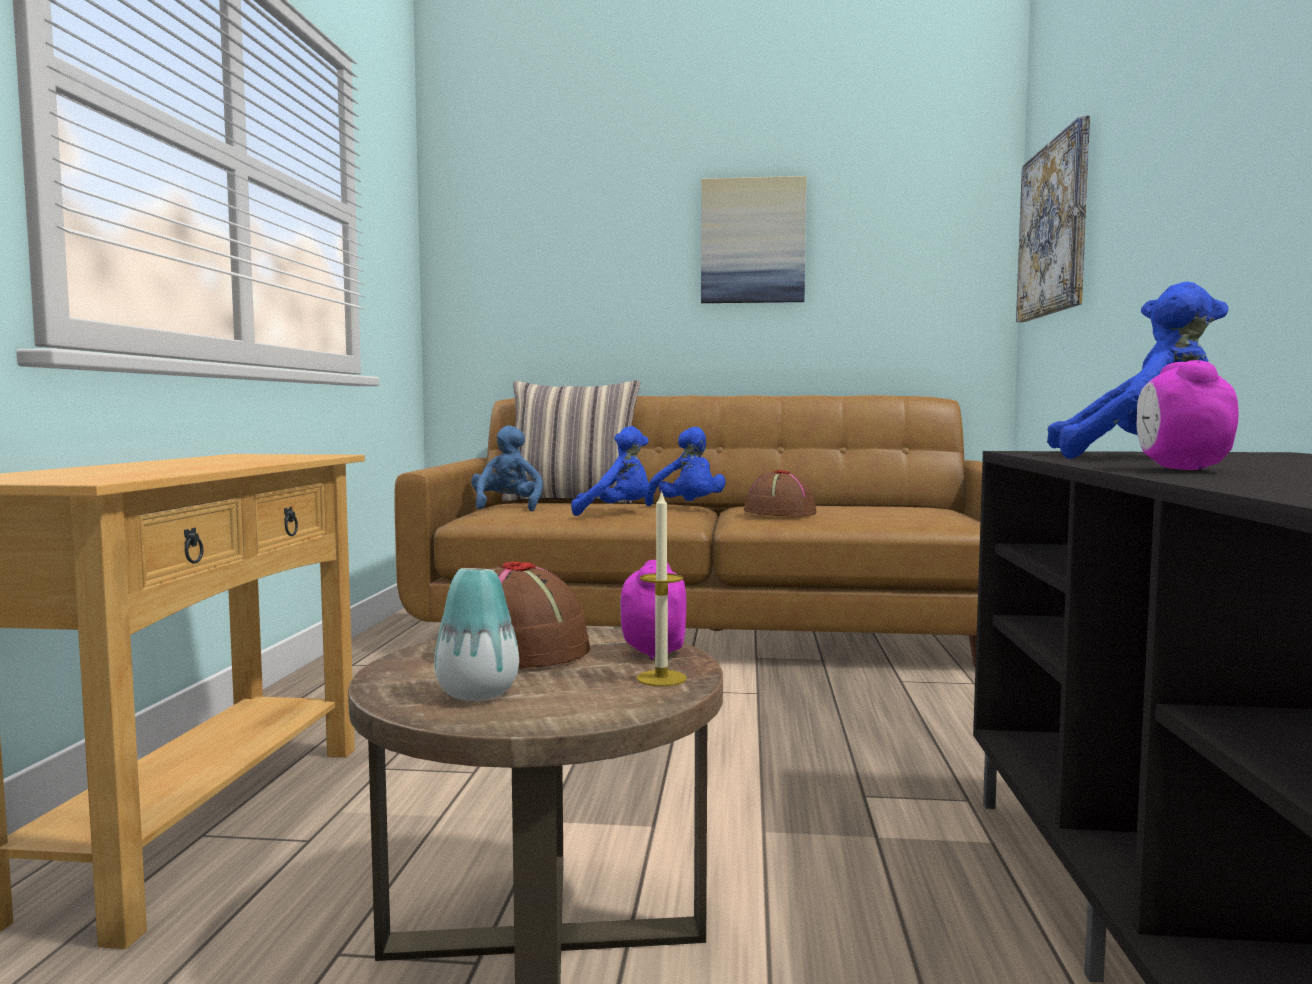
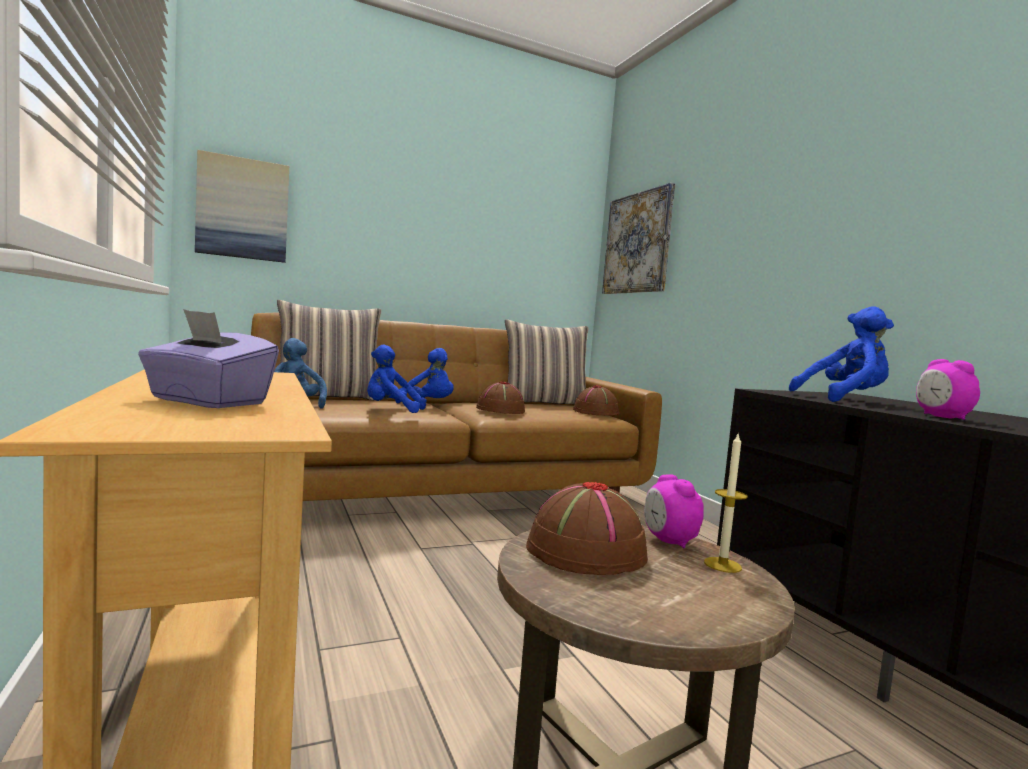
camera: 30 degrees left, 0 degrees up
(134, 469) = (207, 401): none -> purple tissue box
(477, 693) = (653, 601): vase -> none
(615, 512) = (391, 410): blue plush toy -> blue plush toy turned 150 degrees counterclockwise
(752, 241) = (449, 217): picture -> picture (243, 209)
(887, 505) = (544, 403): none -> pillow
(948, 515) = (596, 412): none -> brown hat

